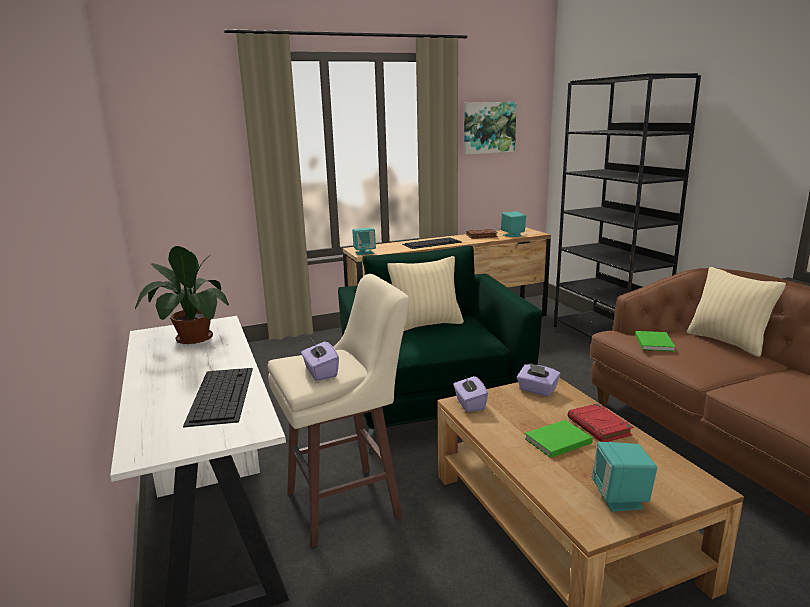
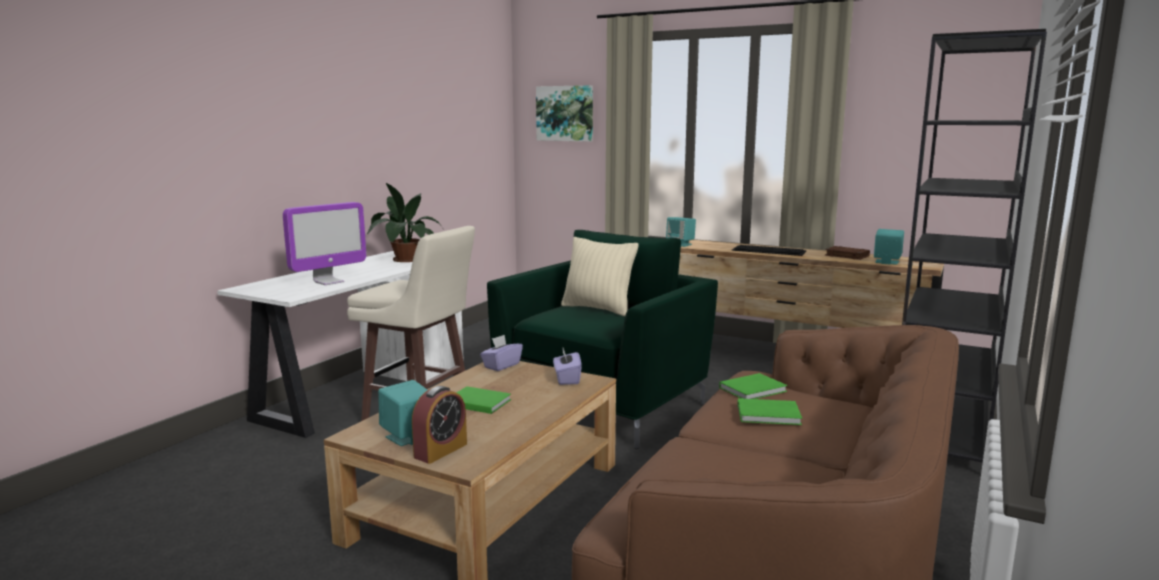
camera: 50 degrees right, 5 degrees down
(221, 394) = (328, 282): keyboard -> monitor
(320, 372) = (390, 289): purple tissue box -> none
(489, 127) = (906, 115): picture -> picture (565, 113)
(599, 427) = (527, 411): red book -> none
(666, 491) = (440, 450): none -> alarm clock
(707, 354) = (770, 415): none -> green book
(727, 342) = (845, 423): beige pillow -> none

